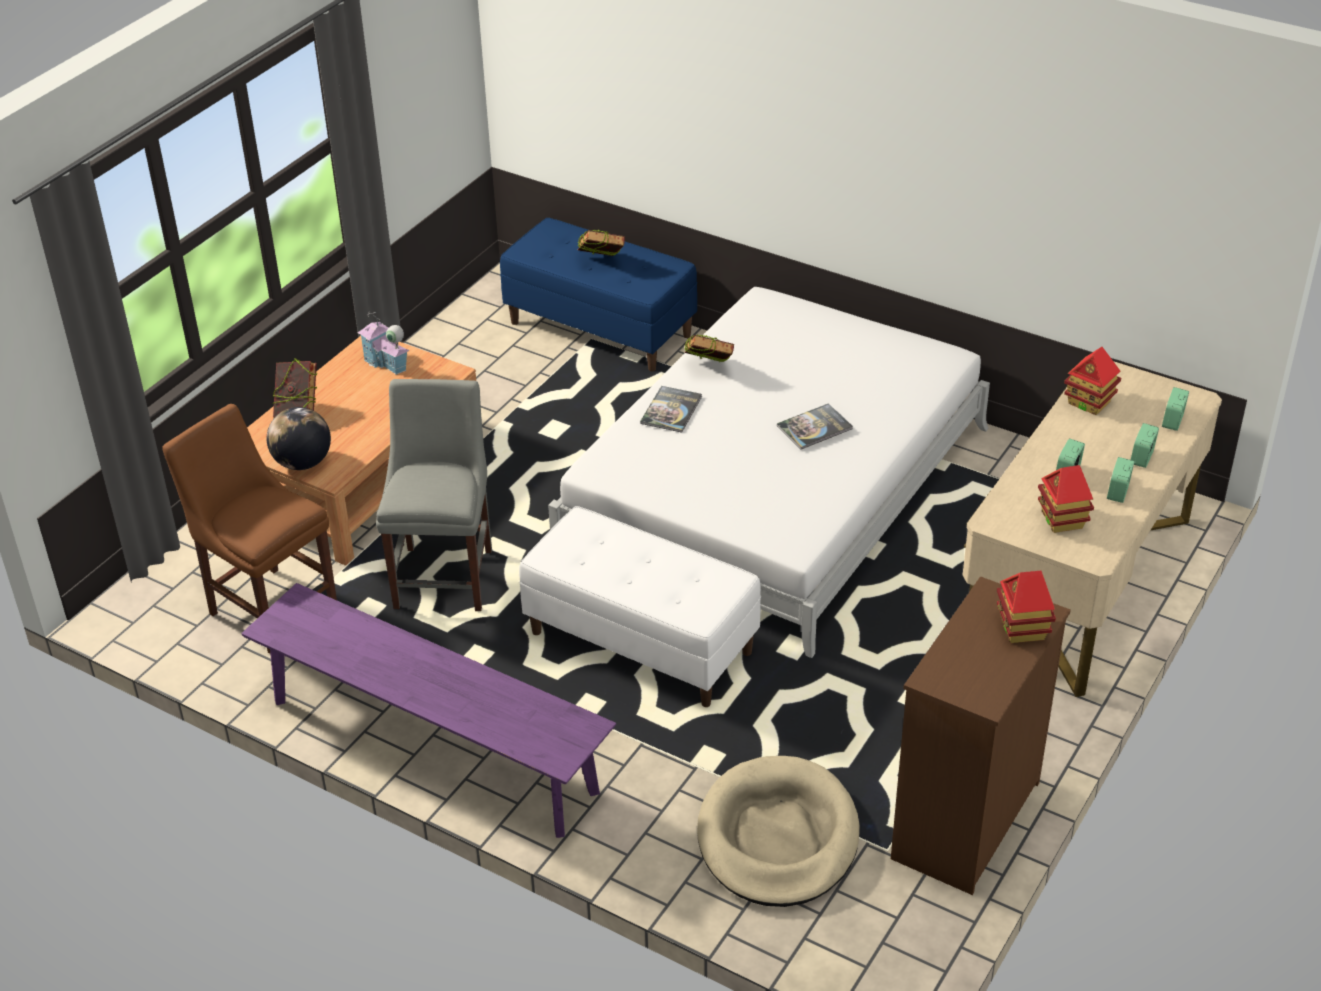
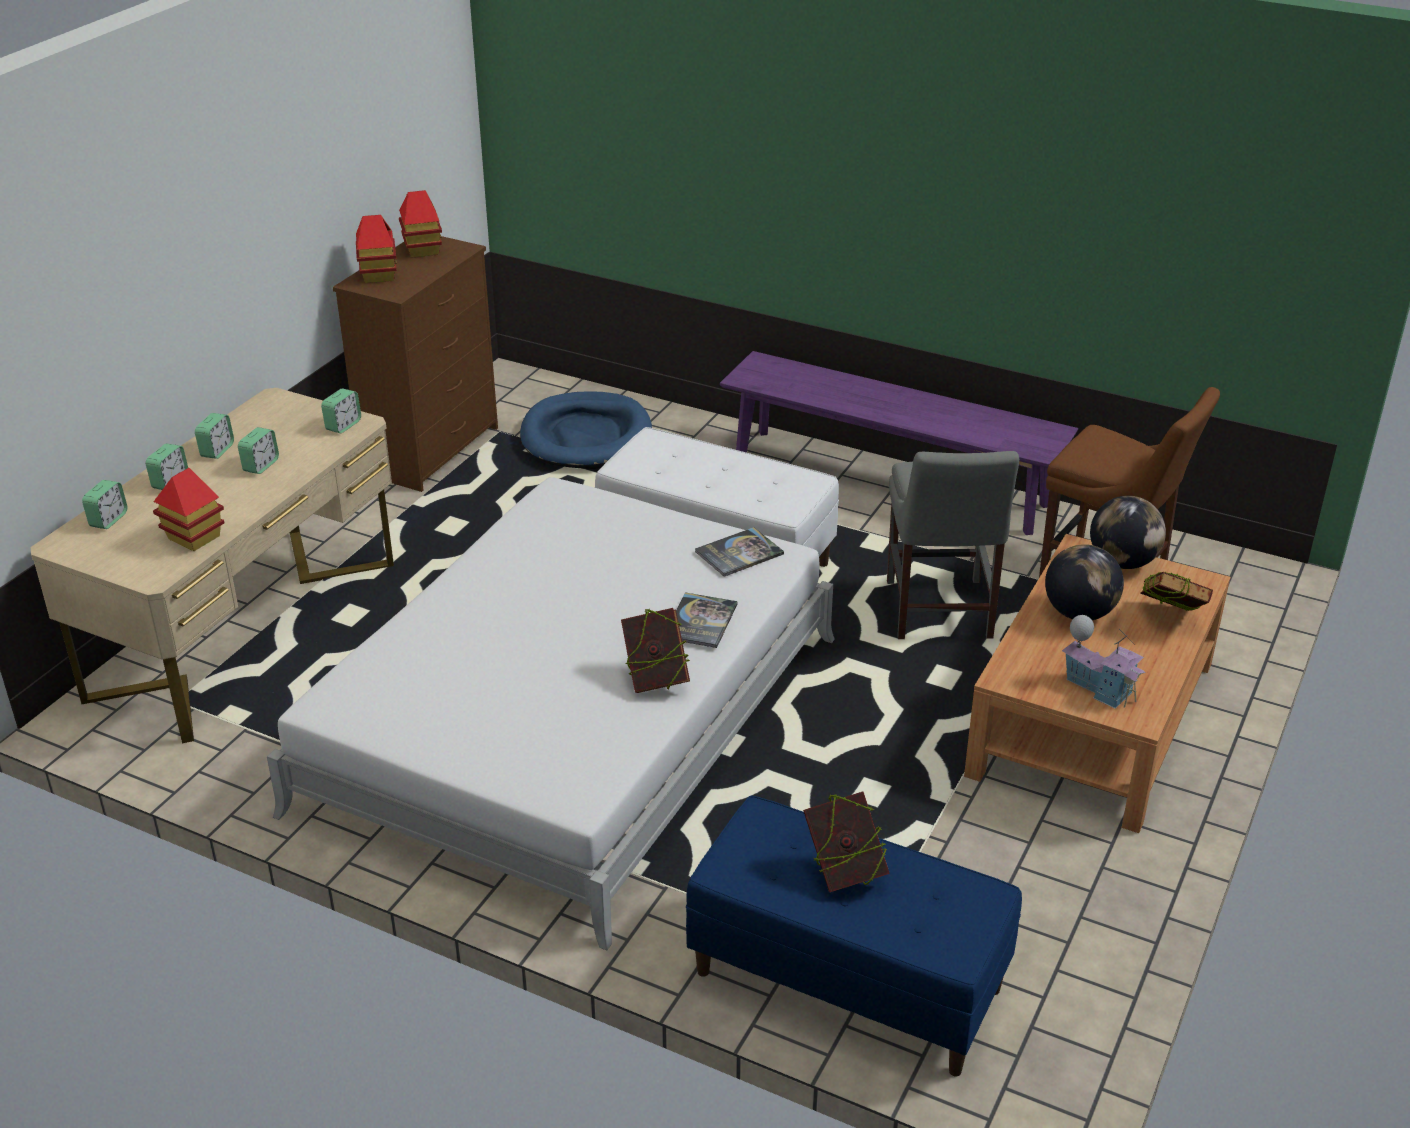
camera: 175 degrees right, 5 degrees down
(366, 419) = (1079, 613): none -> globe
(777, 837) = (586, 436): beige dog bed -> blue dog bed
(814, 427) = (522, 605): book -> book (739, 553)
(1008, 519) = (343, 425): none -> alarm clock
(1062, 520) = (288, 426): toy house -> toy house (422, 249)

